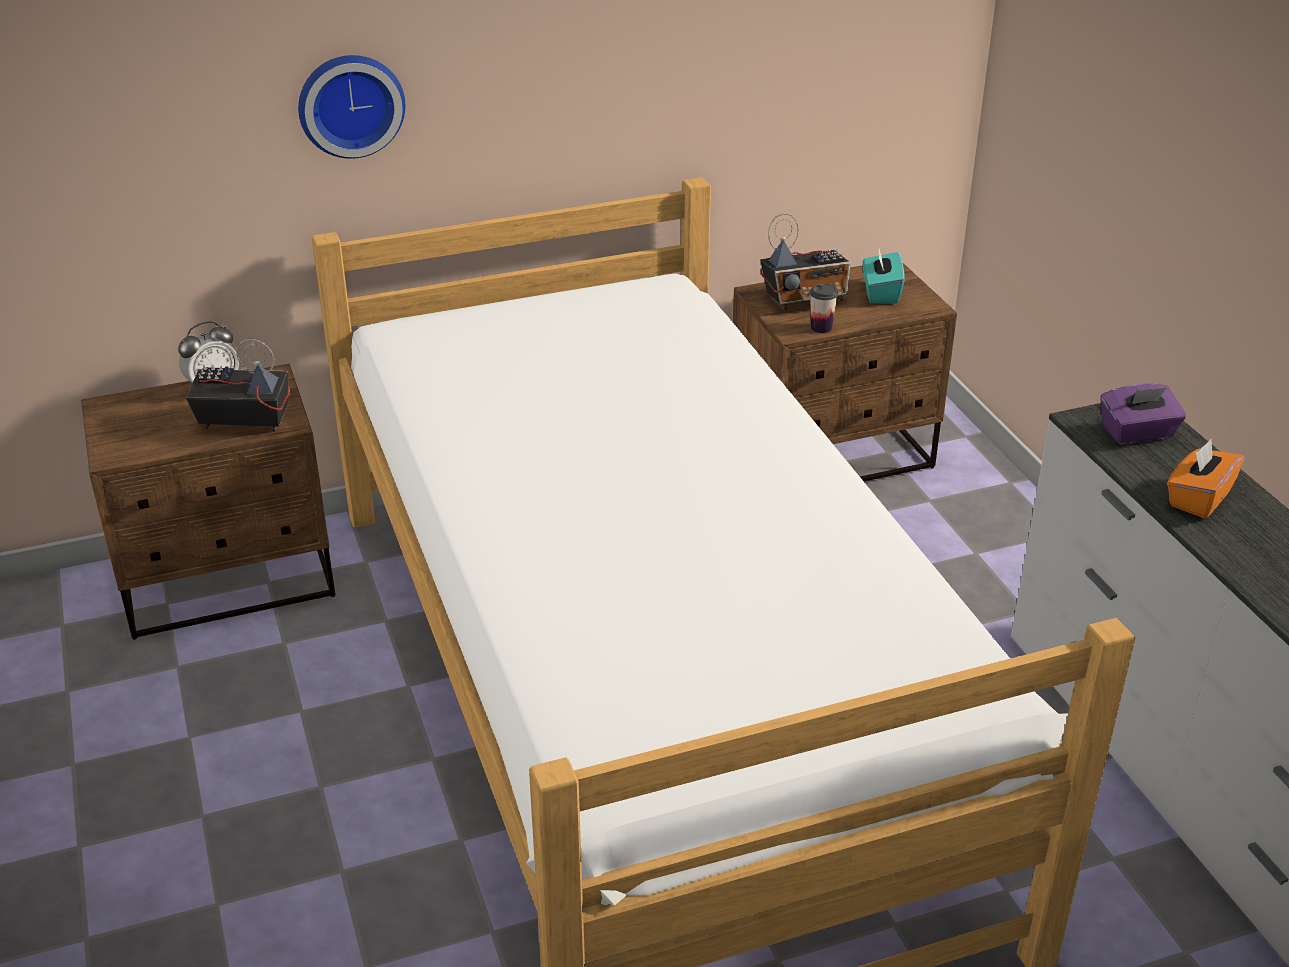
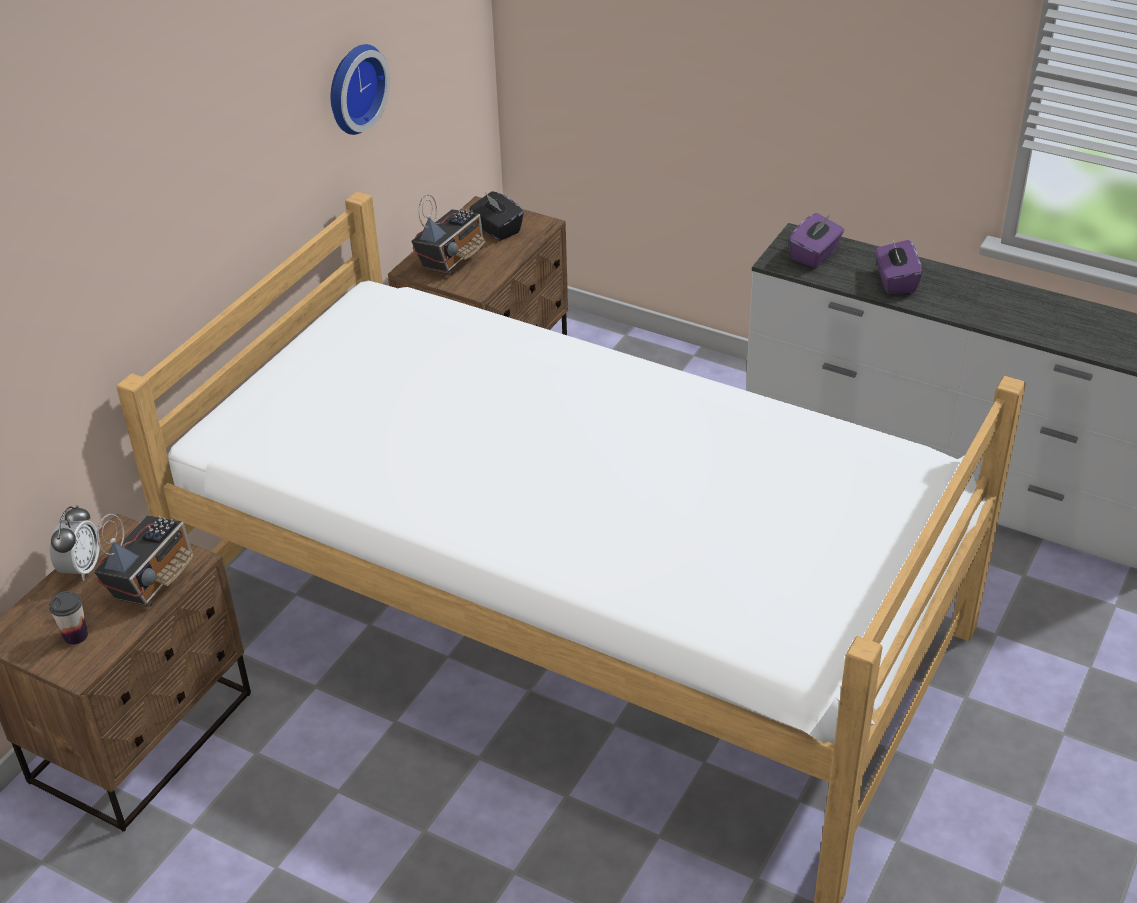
camera: 40 degrees left, 5 degrees up
(244, 422) = (153, 580): radio -> radio turned 150 degrees clockwise
(350, 104) = (117, 250): wall clock -> wall clock (352, 87)
(821, 328) = (491, 276): cup -> cup (75, 636)
(880, 293) = (497, 229): turquoise tissue box -> black tissue box
(1198, 498) = (895, 281): orange tissue box -> purple tissue box

